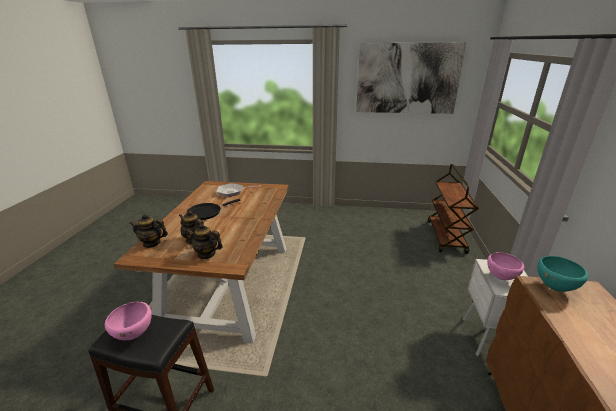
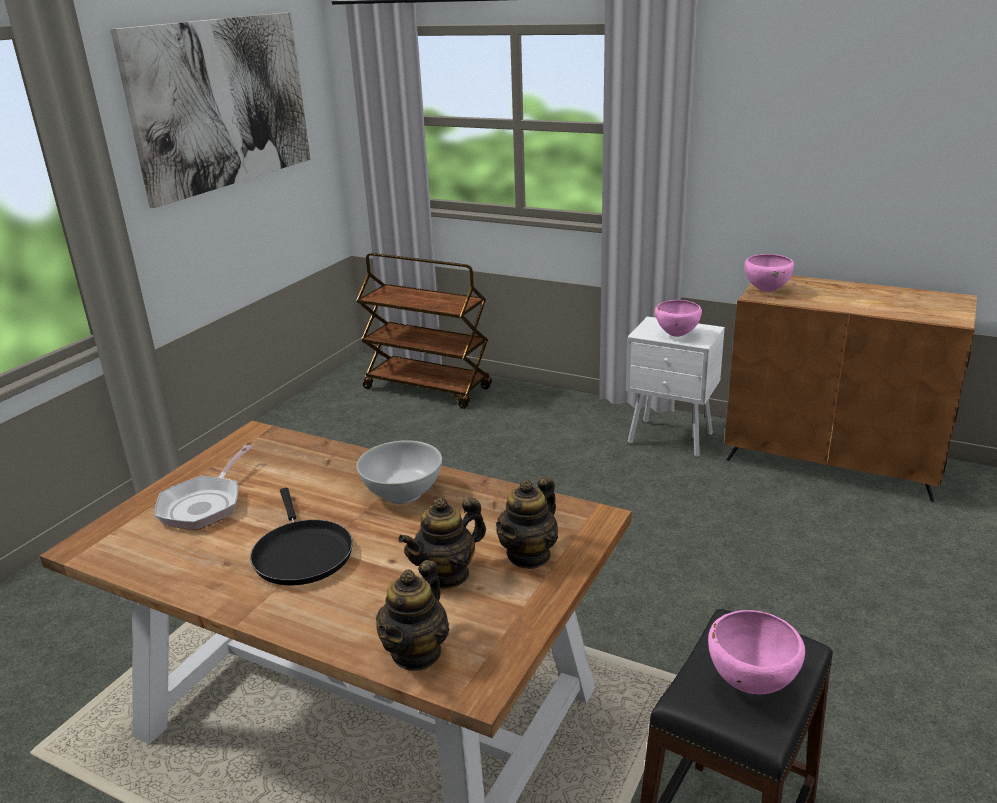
camera: 70 degrees left, 0 degrees up
(246, 220) = (402, 493): none -> white bowl
(554, 288) = (766, 291): turquoise bowl -> pink bowl

